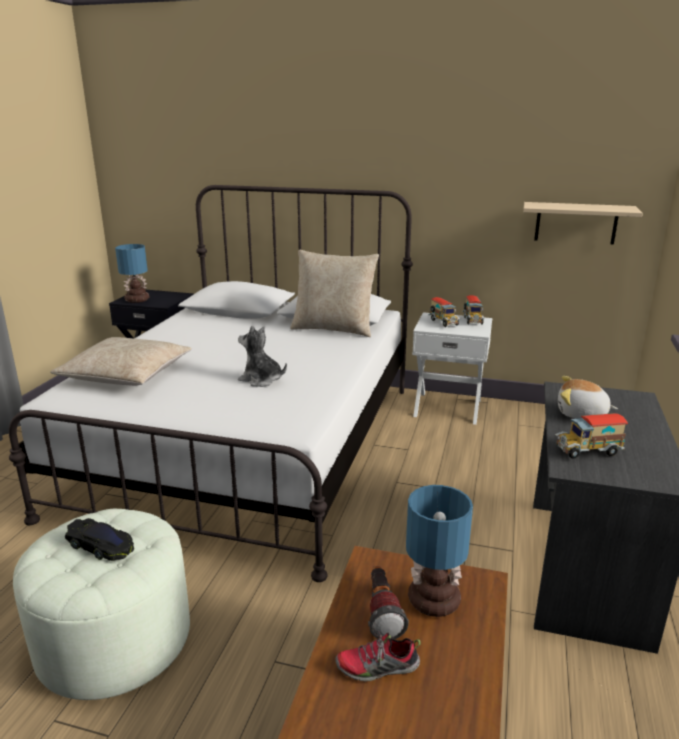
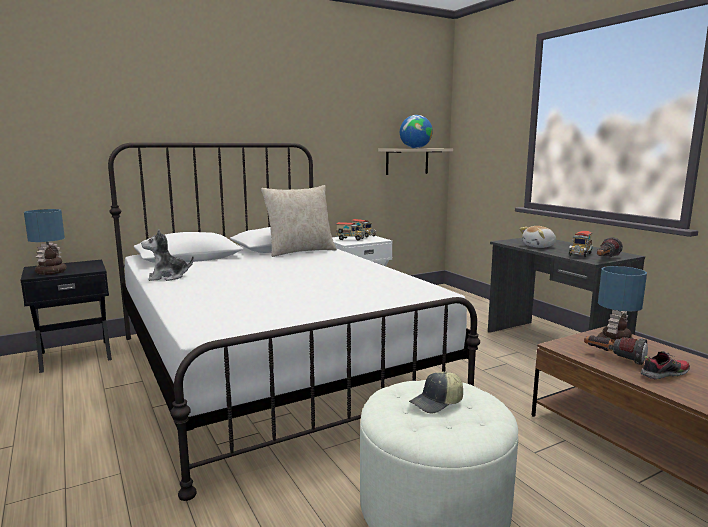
camera: 45 degrees left, 10 degrees down
(101, 545) = (437, 403): black toy car -> cap
(126, 374) = (221, 303): beige pillow -> none
(261, 380) = (337, 280): plush toy -> plush toy (167, 277)
(377, 668) = (663, 374): shoe -> shoe turned 150 degrees counterclockwise
(576, 206) = (415, 148): none -> globe
(598, 474) = (605, 259): none -> flashlight

